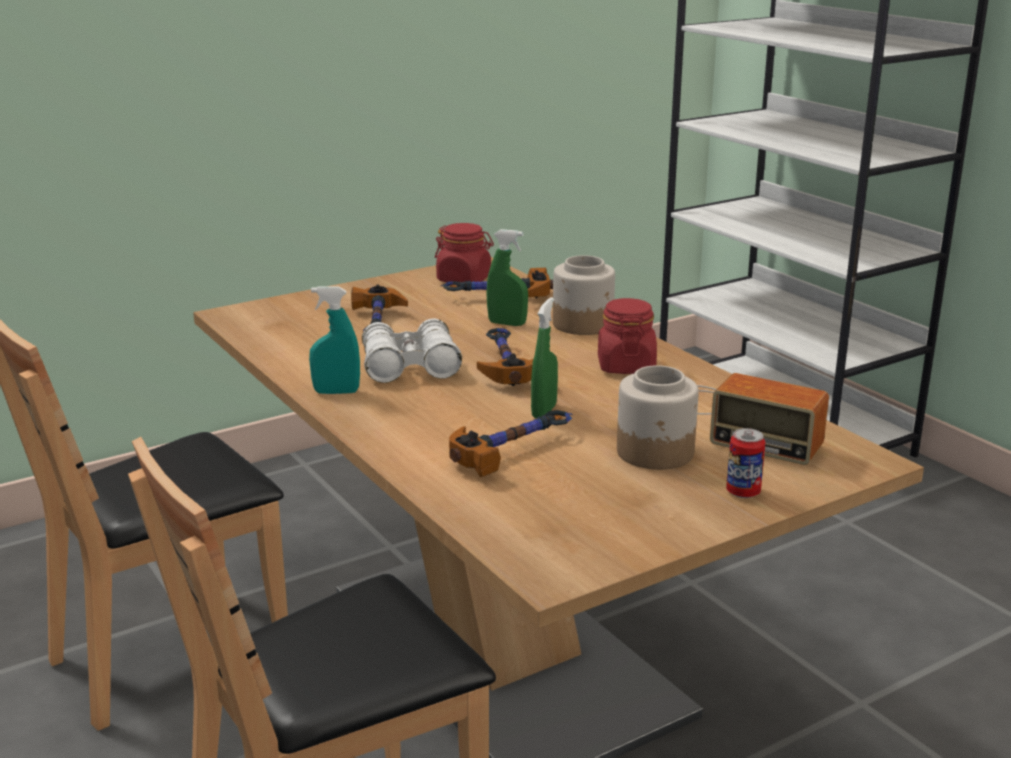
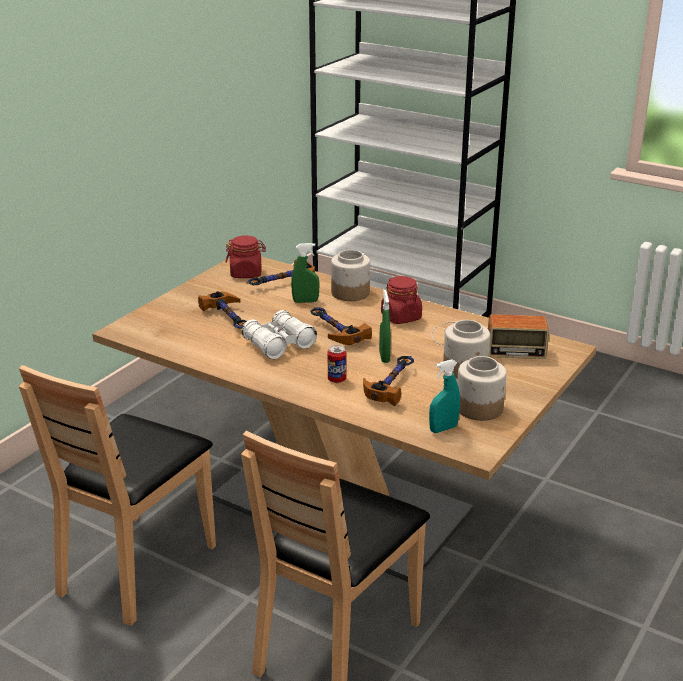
camera: 25 degrees left, 5 degrees up
(336, 392) = (253, 371): turquoise spray bottle -> turquoise spray bottle (443, 429)
(621, 512) = (480, 408): none -> jar
(743, 492) = (527, 381): can -> can (337, 379)

